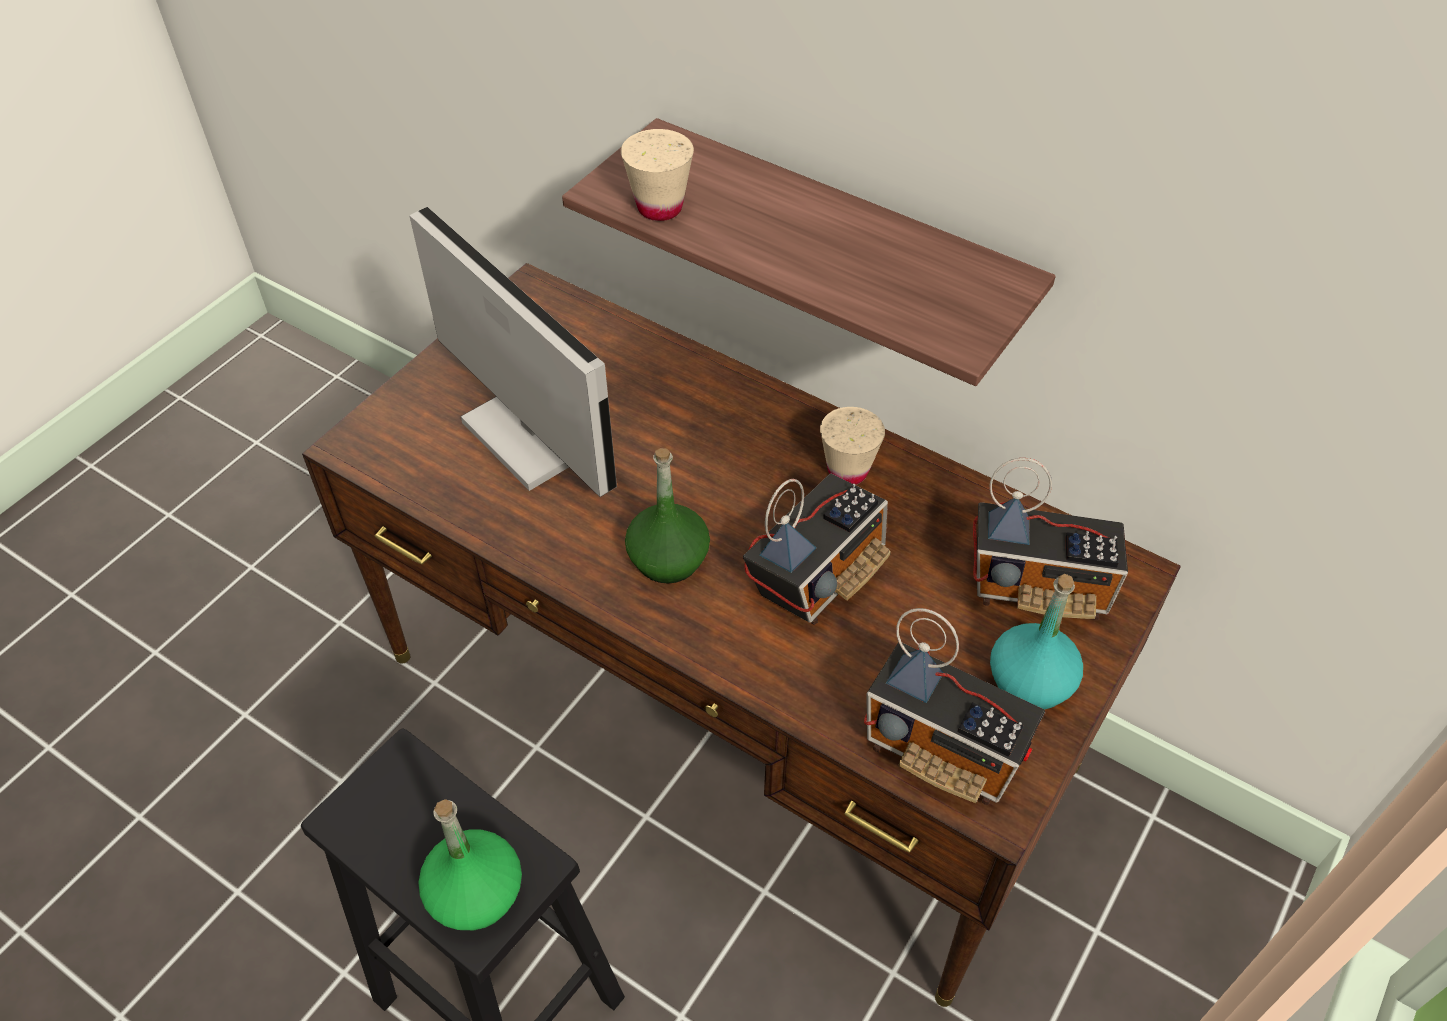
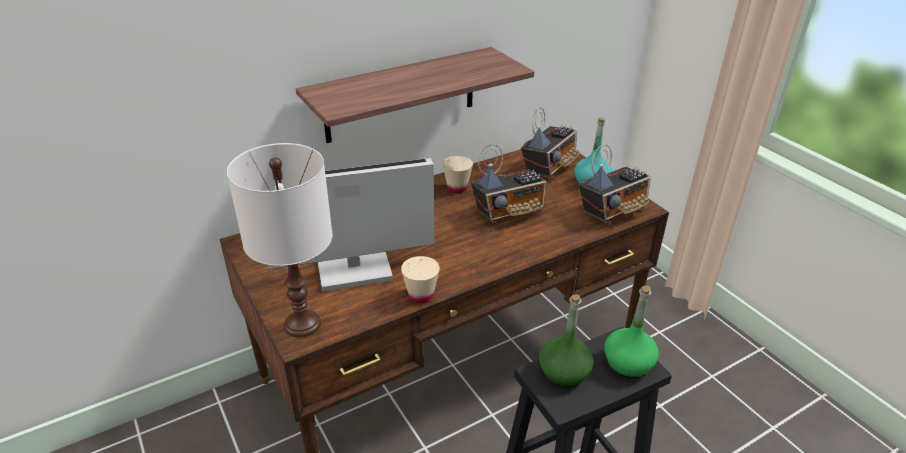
camera: 65 degrees left, 15 degrees down
(383, 434) = (301, 324): none -> white table lamp
(659, 207) = (366, 101): beige cup -> beige cup (421, 296)
(668, 558) = (470, 249): green bottle -> green bottle (563, 373)
(819, 575) = (509, 212): radio -> radio turned 90 degrees clockwise

